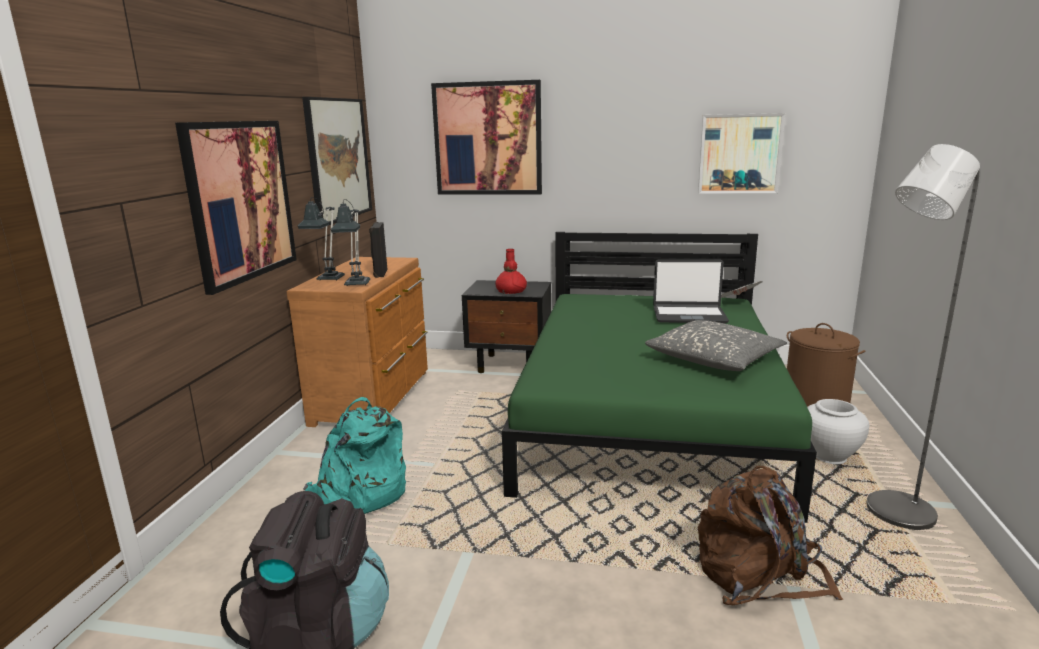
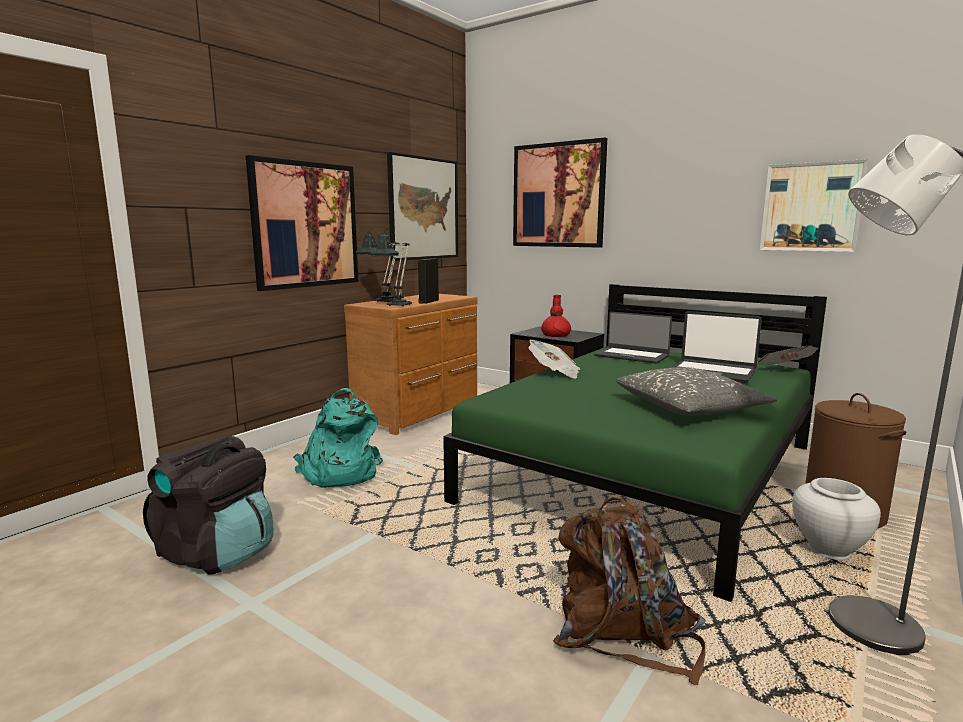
camera: 25 degrees right, 5 degrees down
(557, 339) = (554, 373): none -> newspaper
(599, 305) = (631, 356): none -> laptop

